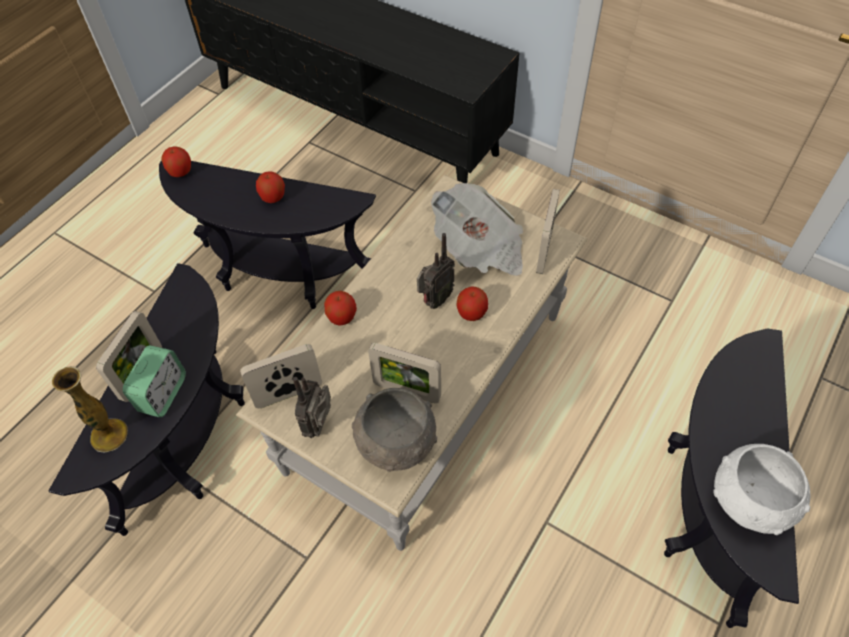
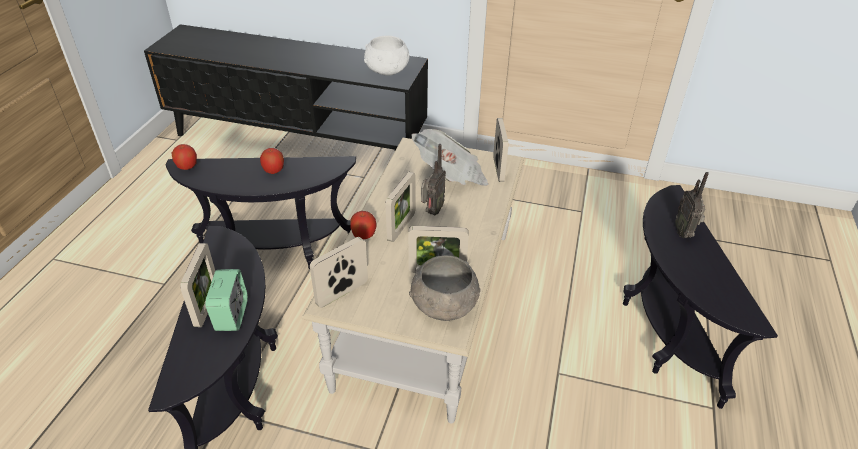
camera: 20 degrees left, 15 degrees down
(109, 435) = (192, 355): vase -> none
(320, 424) = (377, 307): radio -> radio (684, 233)
(390, 315) = (401, 227): none -> picture frame
(472, 313) = (463, 214): apple -> none
(750, 501) = (714, 284): white bowl -> white bowl (387, 71)

